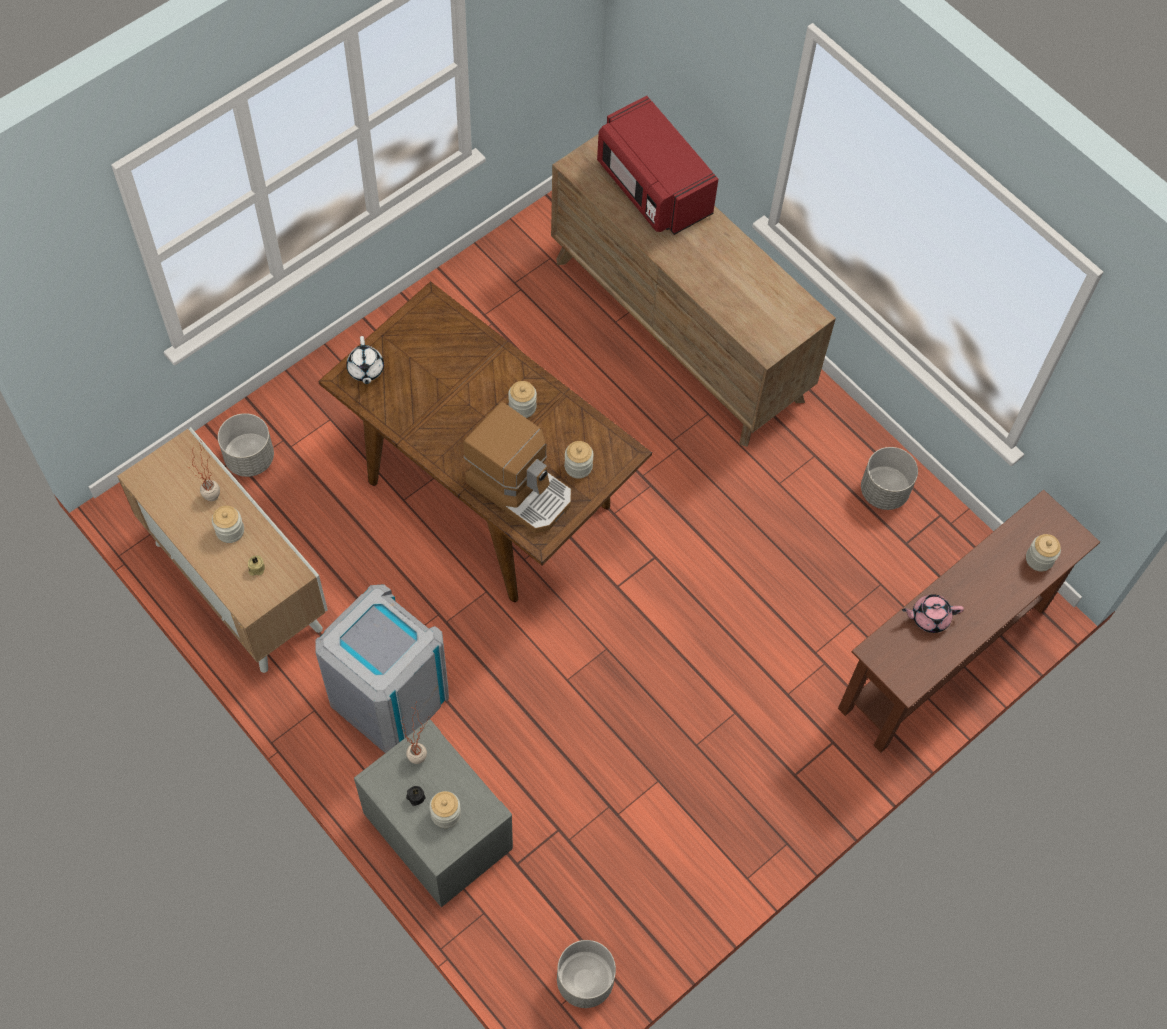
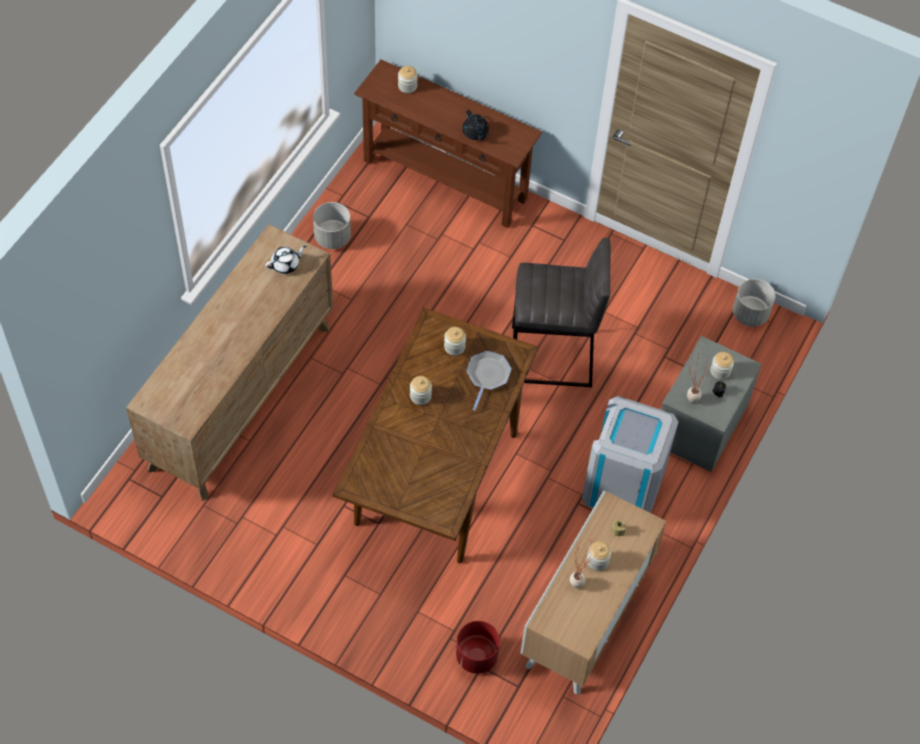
camera: 110 degrees left, 5 degrees down
(249, 458) = (476, 656): grey planter -> red planter
(365, 370) = (432, 509): white teapot -> white teapot (286, 265)
(521, 488) = (487, 376): coffee machine -> frying pan
(609, 686) = (552, 357): none -> grey stool
(652, 188) = (190, 365): red microwave -> none
(929, 617) = (475, 133): pink teapot -> black teapot

